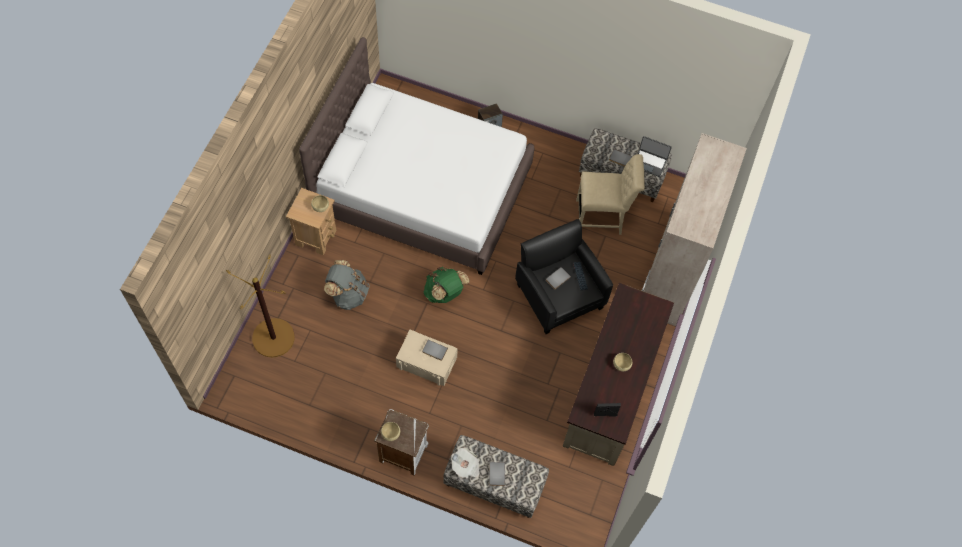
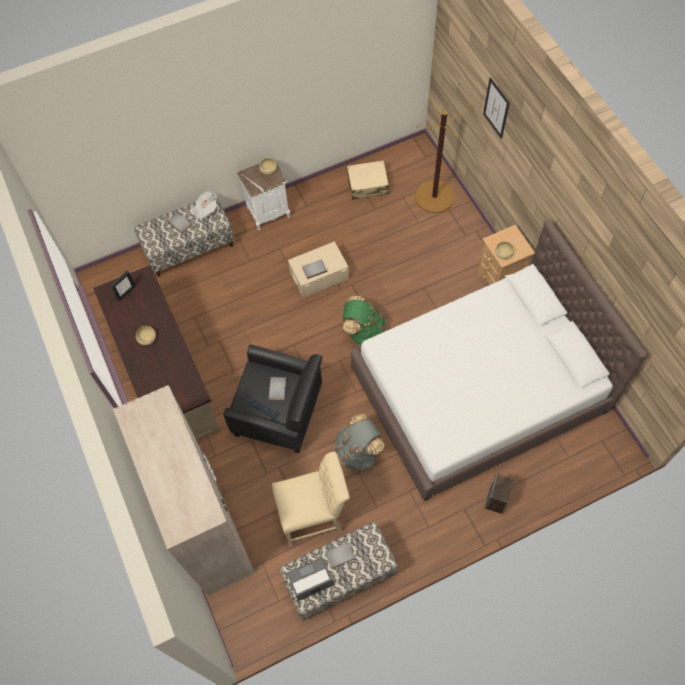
camera: 140 degrees right, 0 degrees up
(235, 224) = (496, 108): none -> picture
(304, 398) = (368, 185): none -> beige suitcase
(348, 294) = (426, 266): grey backpack -> grey backpack (358, 451)
(602, 217) = (314, 516): beige chair -> beige chair turned 150 degrees counterclockwise

